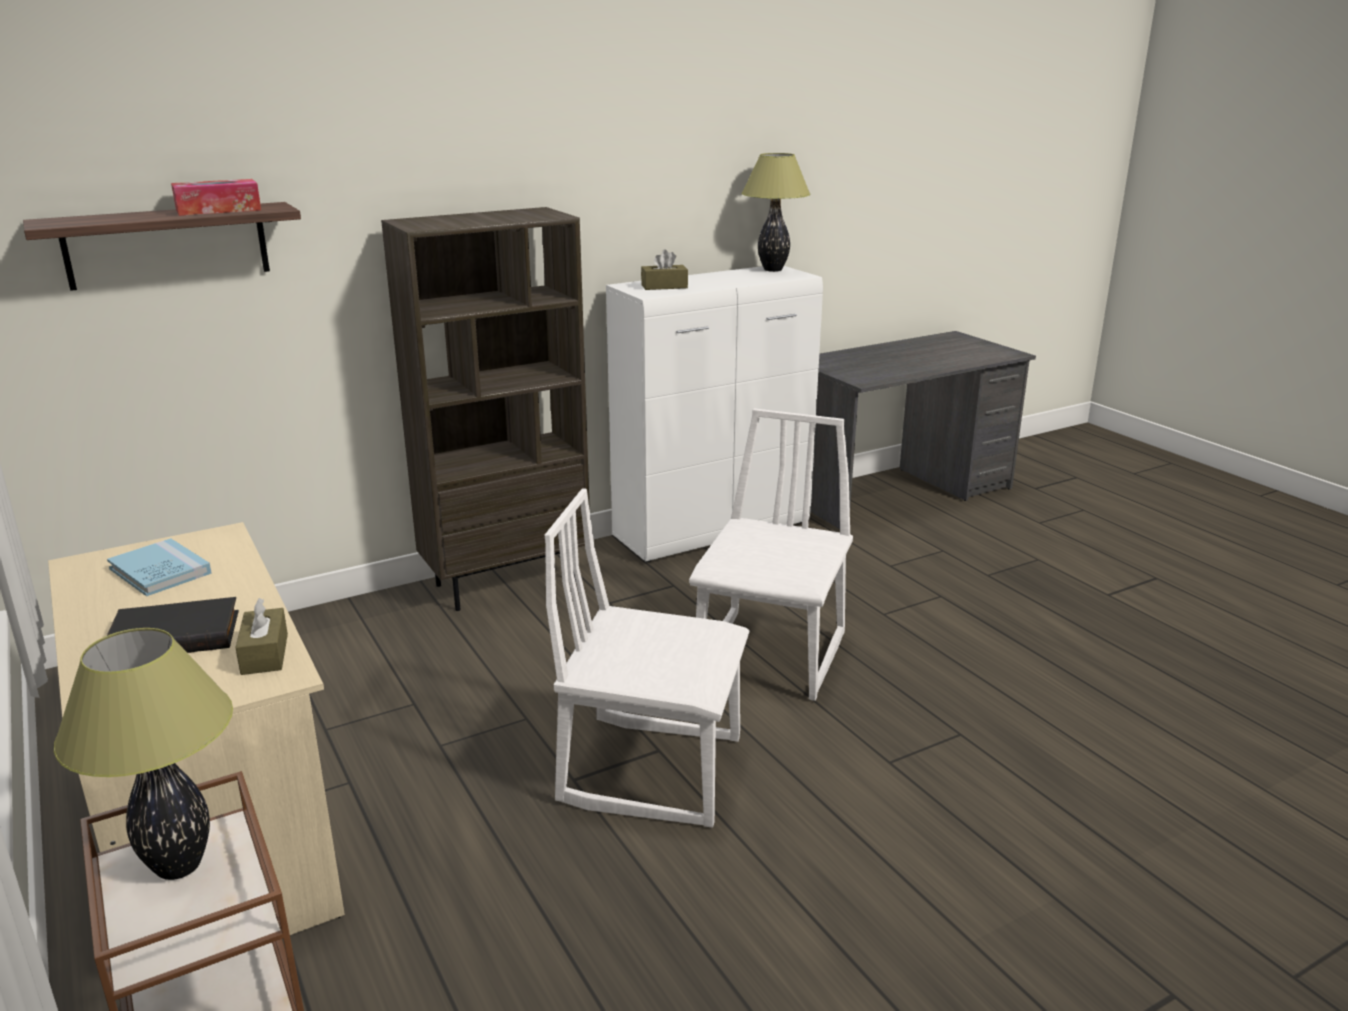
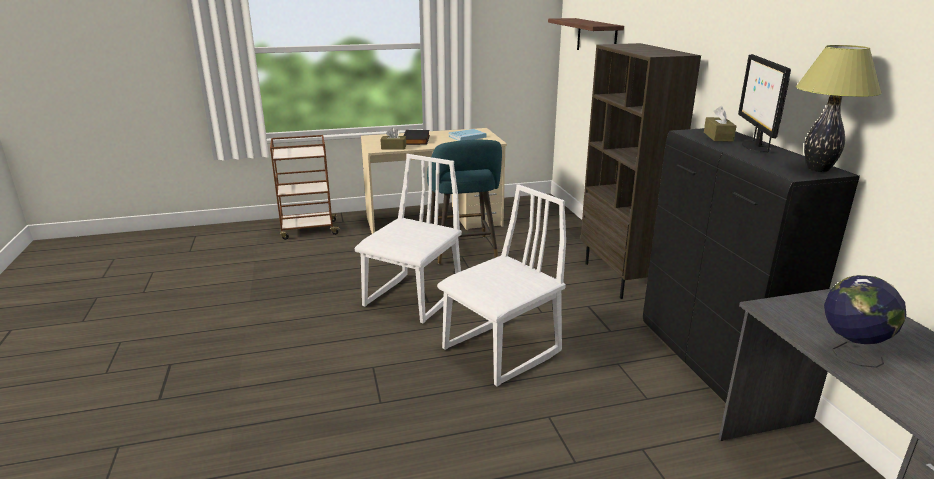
camera: 105 degrees right, 0 degrees up
(179, 865) = (308, 151): table lamp -> none
(218, 210) = (594, 23): tissue box -> none
(415, 747) = (463, 251): none -> turquoise stool
(700, 279) = (754, 146): none -> monitor
(713, 531) = (712, 363): white cabinet -> black cabinet
(772, 656) = (502, 351): white chair -> white chair turned 75 degrees counterclockwise
(914, 367) = (850, 354): none -> globe

